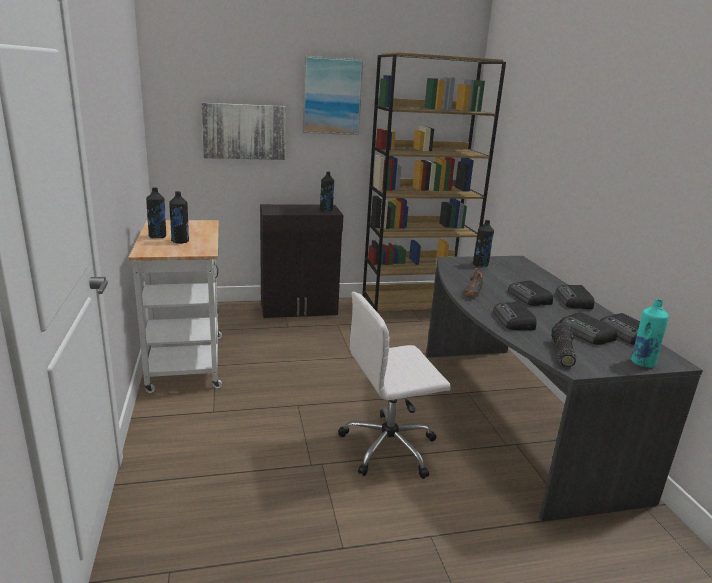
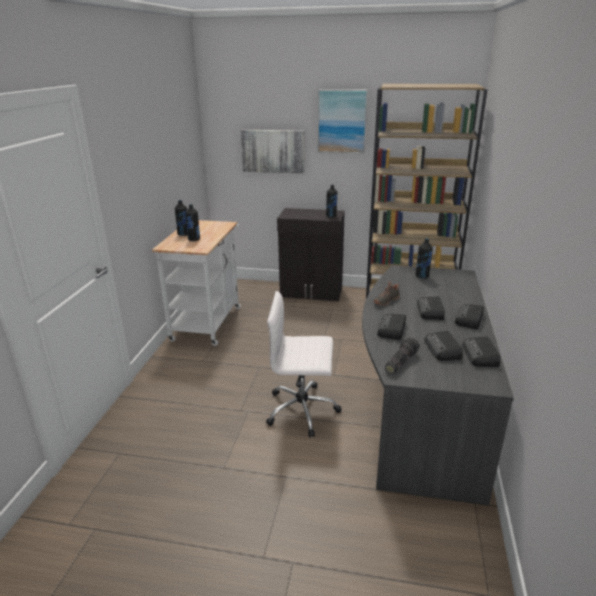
camera: 25 degrees right, 5 degrees up
(642, 363) = (462, 382): turquoise bottle -> none

